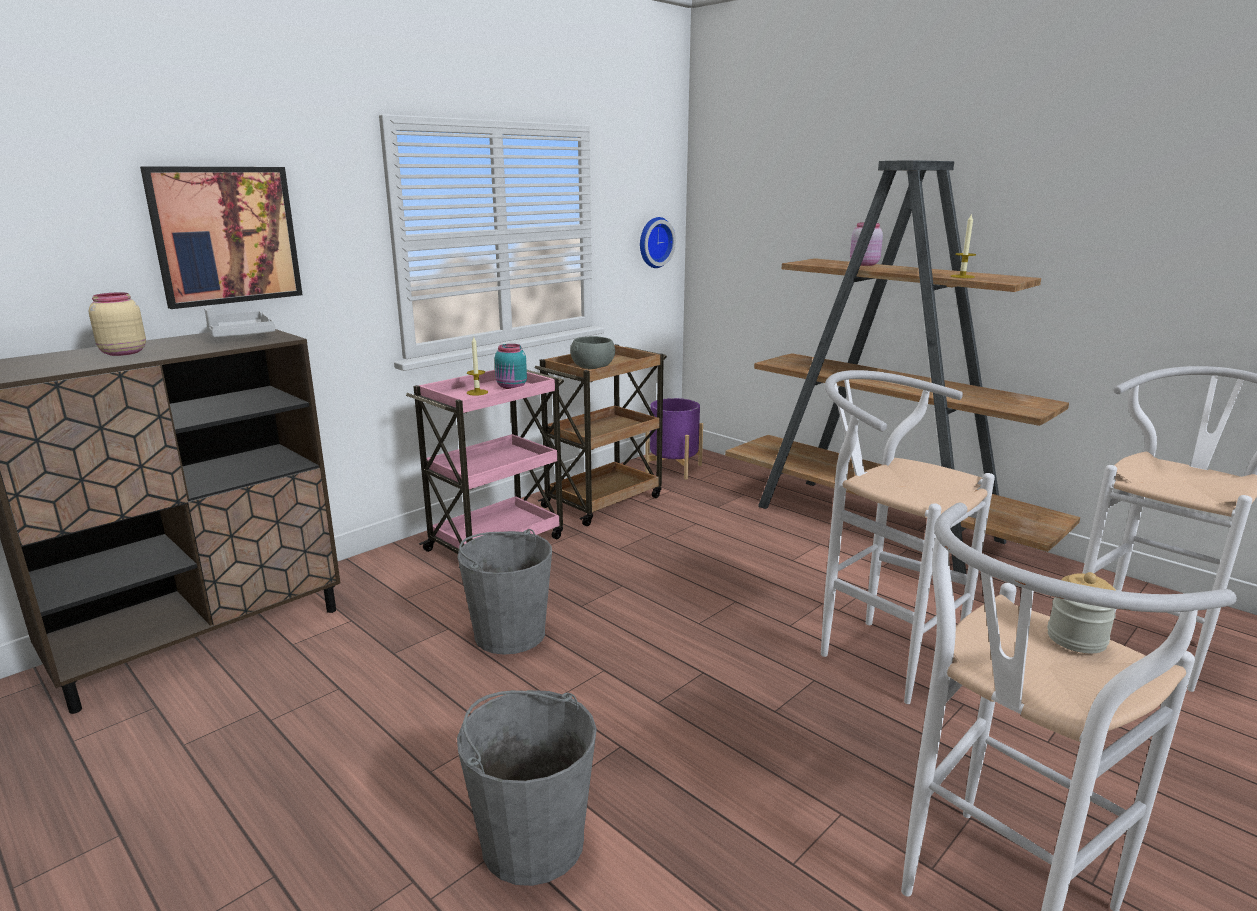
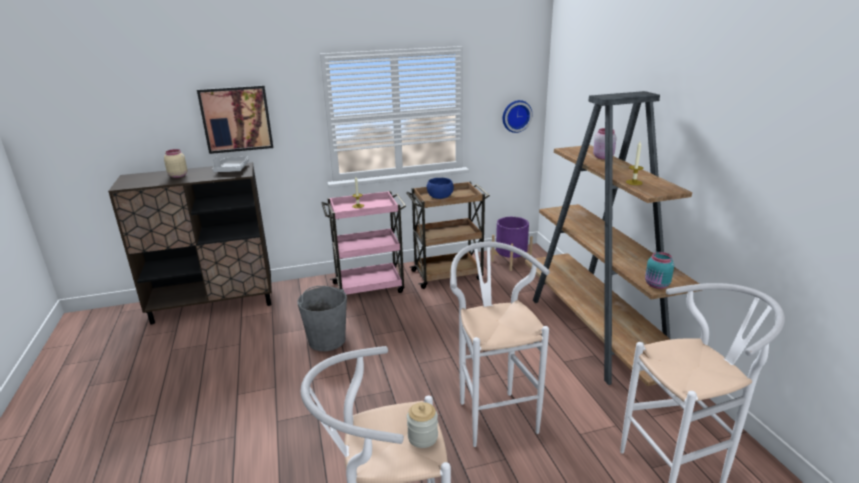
camera: 30 degrees right, 5 degrees up
(511, 387) = (379, 205): turquoise jar -> turquoise jar (657, 285)
(532, 841) = (243, 439): grey bucket -> none
(592, 367) = (439, 197): grey bowl -> blue bowl

